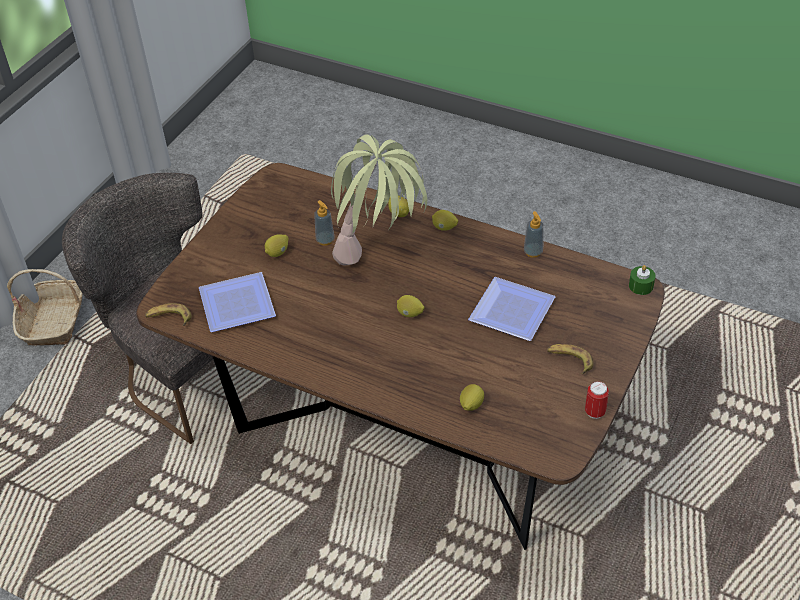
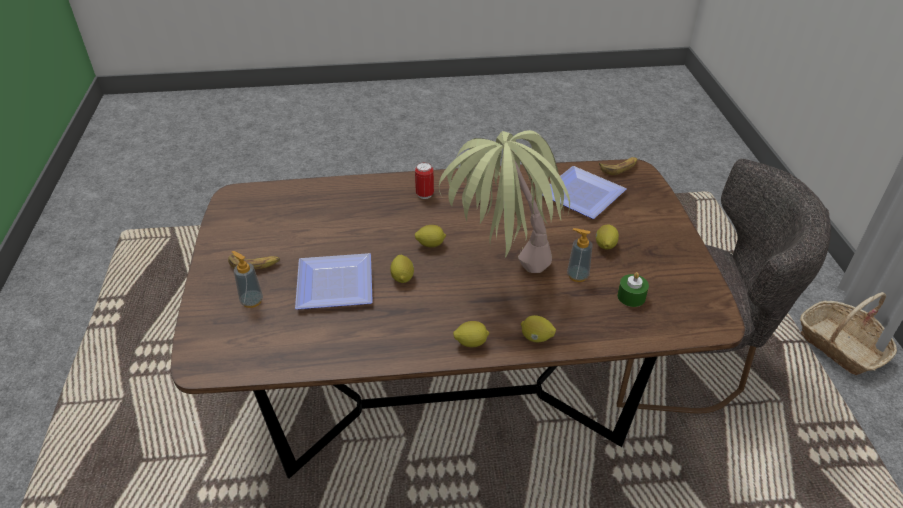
camera: 145 degrees right, 5 degrees down
(471, 405) = (325, 202): lemon -> lemon (402, 277)
(533, 252) = (349, 357): soap dispenser -> soap dispenser (251, 301)
(595, 412) = (215, 234): can -> can (424, 194)
(641, 286) = (202, 369): green candle -> green candle (631, 297)

